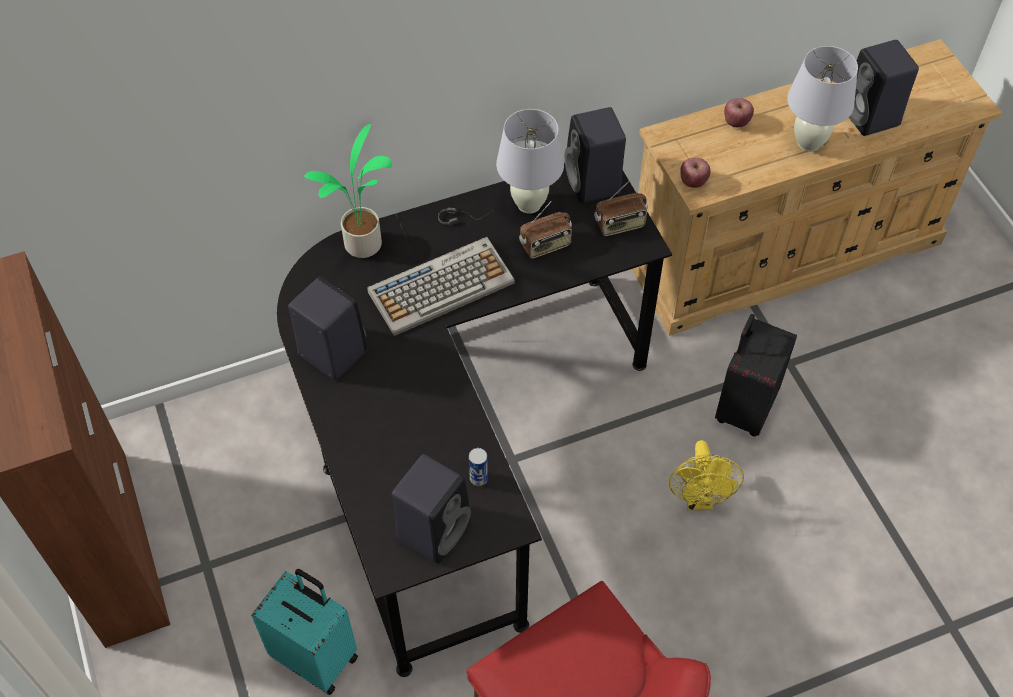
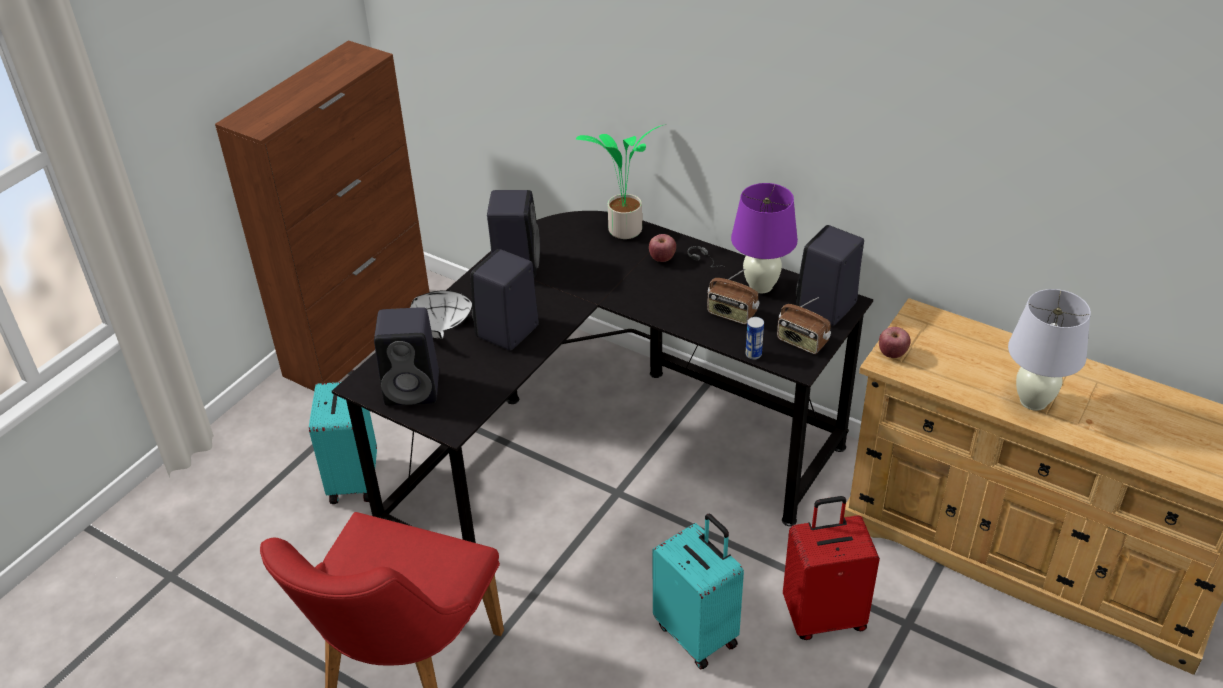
camera: 55 degrees right, 15 degrees down
(365, 464) = (438, 328): none -> white bowl
(442, 286) = (631, 284): keyboard -> none
(478, 478) = (478, 388): can -> can (753, 354)
(529, 204) = (761, 286): white table lamp -> purple table lamp
(699, 499) = (698, 634): yellow fan -> turquoise suitcase
(736, 122) = (993, 347): apple -> apple (662, 258)
(744, 407) = (823, 615): black suitcase -> red suitcase
(871, 117) = (1124, 427): black speaker -> black speaker (506, 332)

